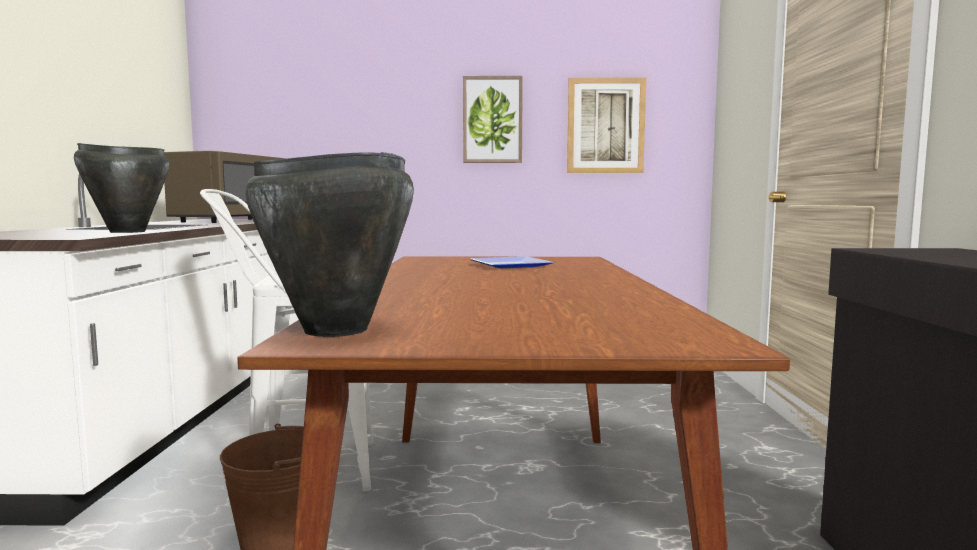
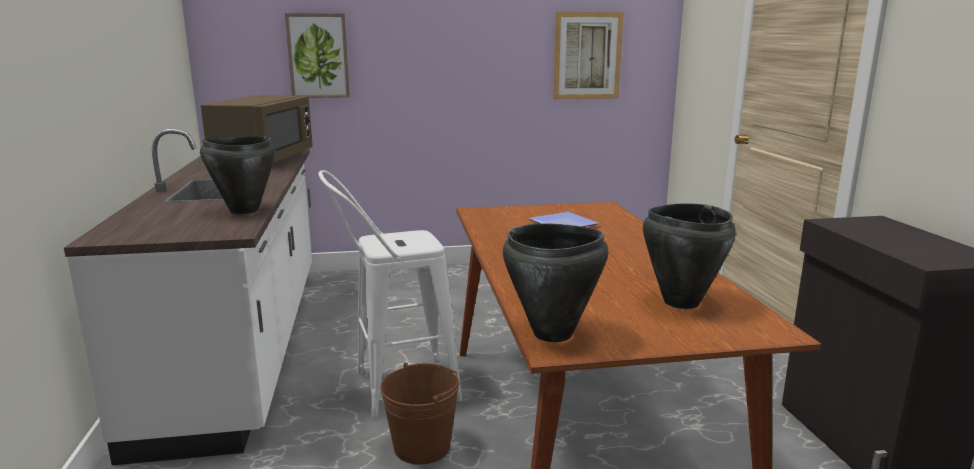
camera: 10 degrees left, 10 degrees up
(492, 120) = (486, 51): picture -> picture (318, 56)
(583, 314) = (680, 302): none -> black cooking pot

